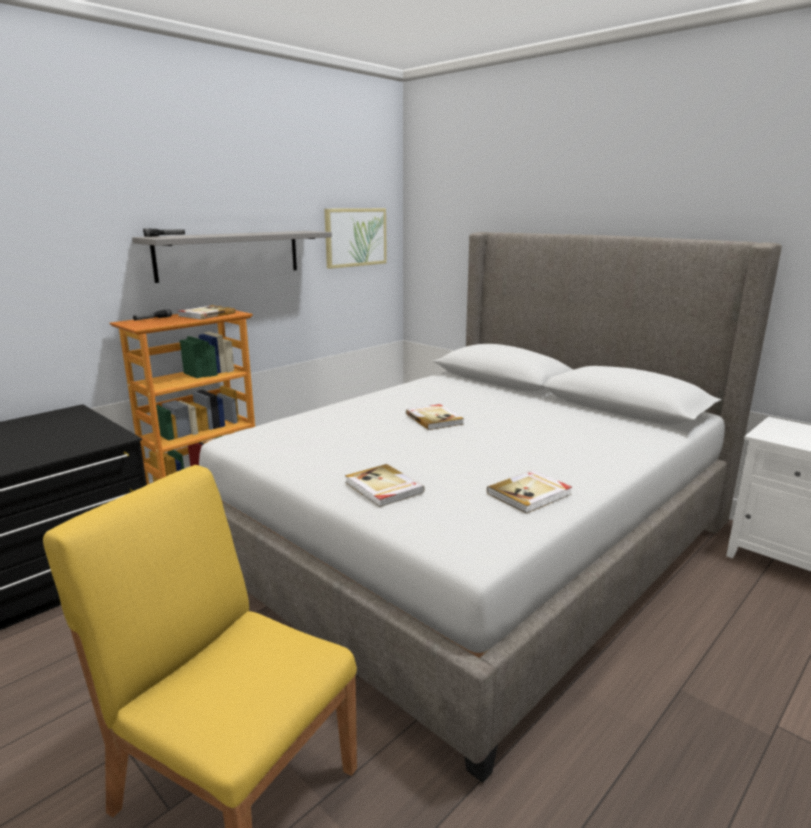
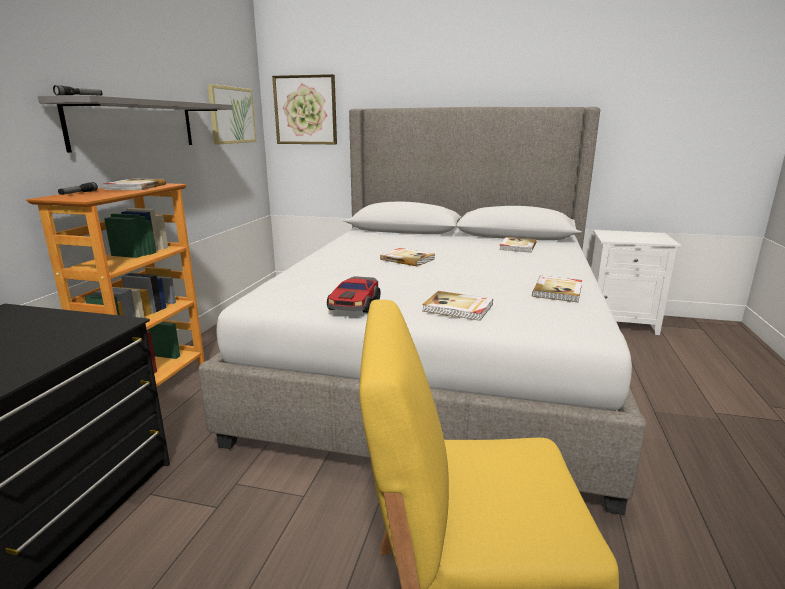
camera: 30 degrees left, 0 degrees up
(300, 461) = (355, 305): none -> toy car
(440, 230) = (305, 110): none -> picture
(593, 425) = (517, 246): none -> book

